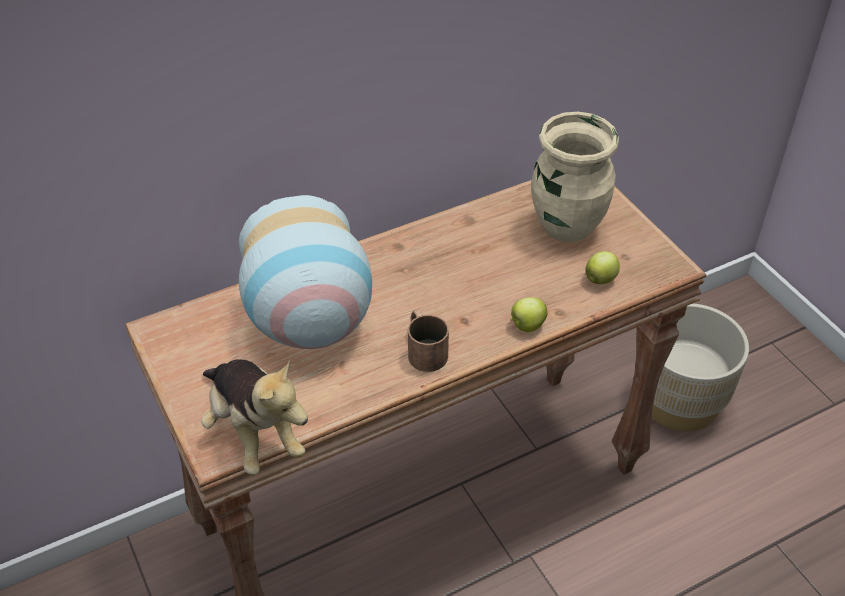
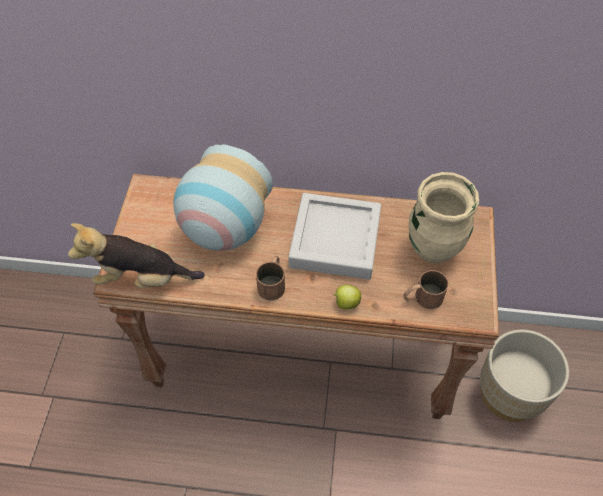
camera: 35 degrees right, 10 degrees up
(254, 432) = (142, 278): plush toy -> plush toy turned 90 degrees clockwise
(454, 271) = (335, 240): none -> grey tray
(601, 279) = (422, 298): apple -> brown mug

